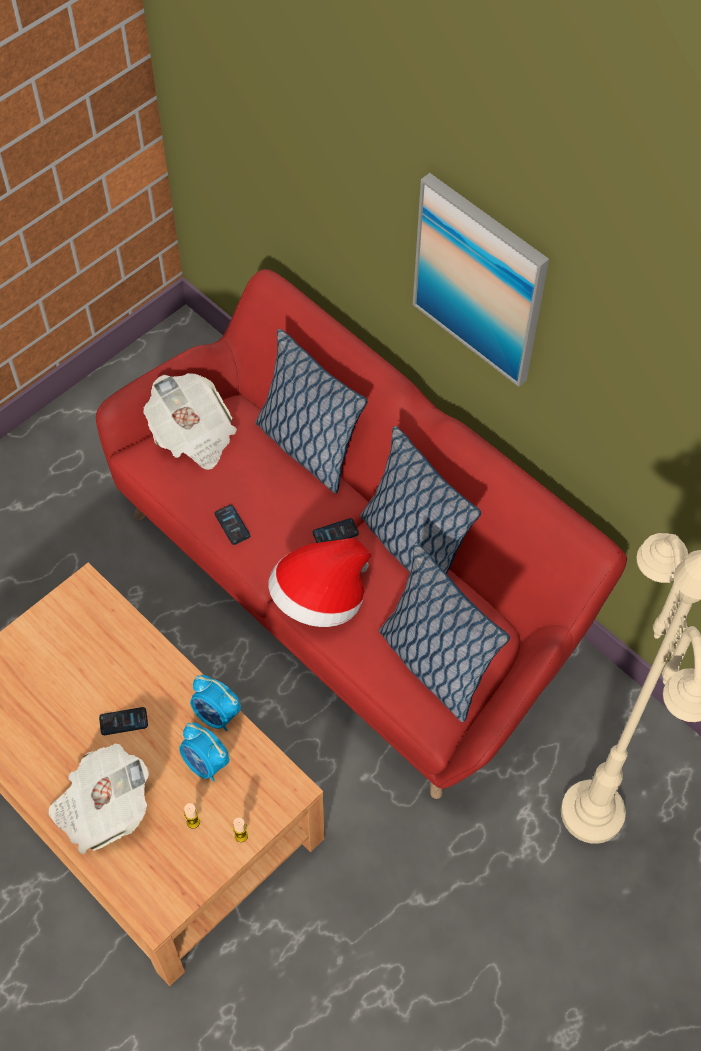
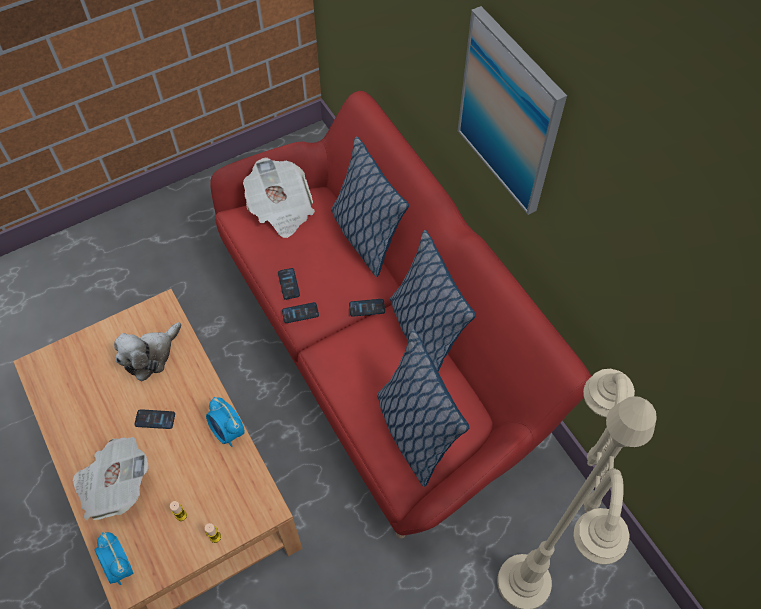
camera: 15 degrees right, 0 degrees up
(92, 648) = (151, 355): none -> plush toy
(206, 763) = (207, 469): alarm clock -> alarm clock (120, 566)
(257, 557) = (300, 313): none -> phone
(320, 598) = (339, 357): hat -> none

